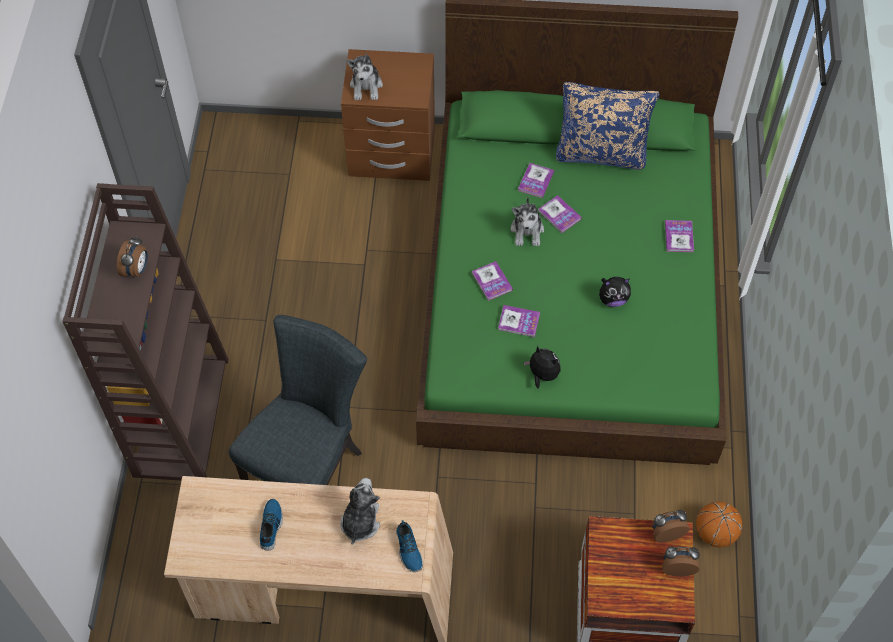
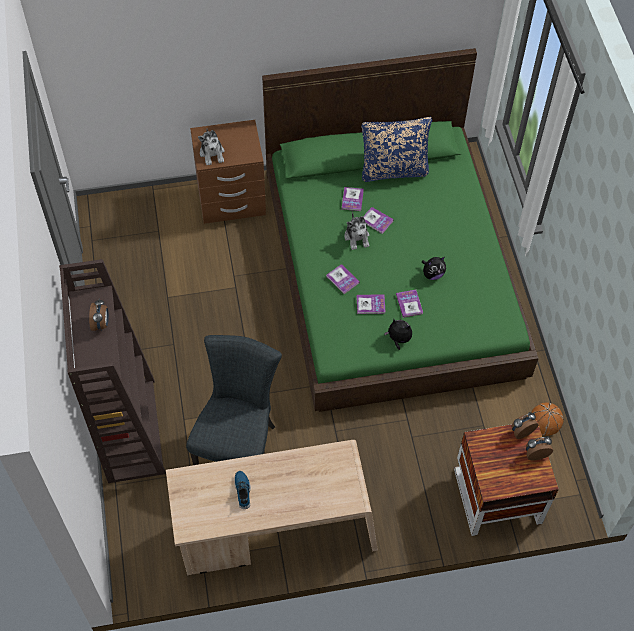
camera: 15 degrees left, 0 degrees up
(360, 521) = (307, 473): plush toy -> none
(408, 549) = (347, 484): shoe -> none
(679, 237) = (466, 219): book -> book (409, 304)

